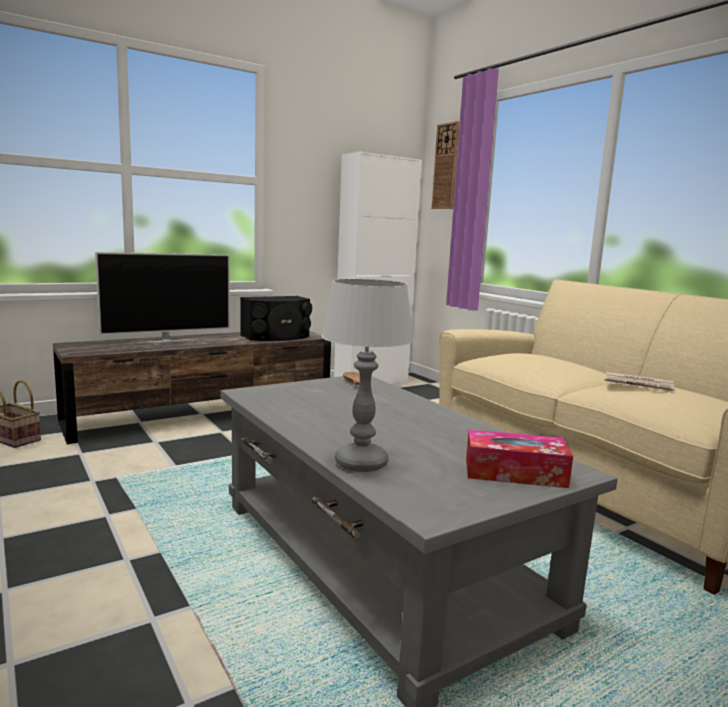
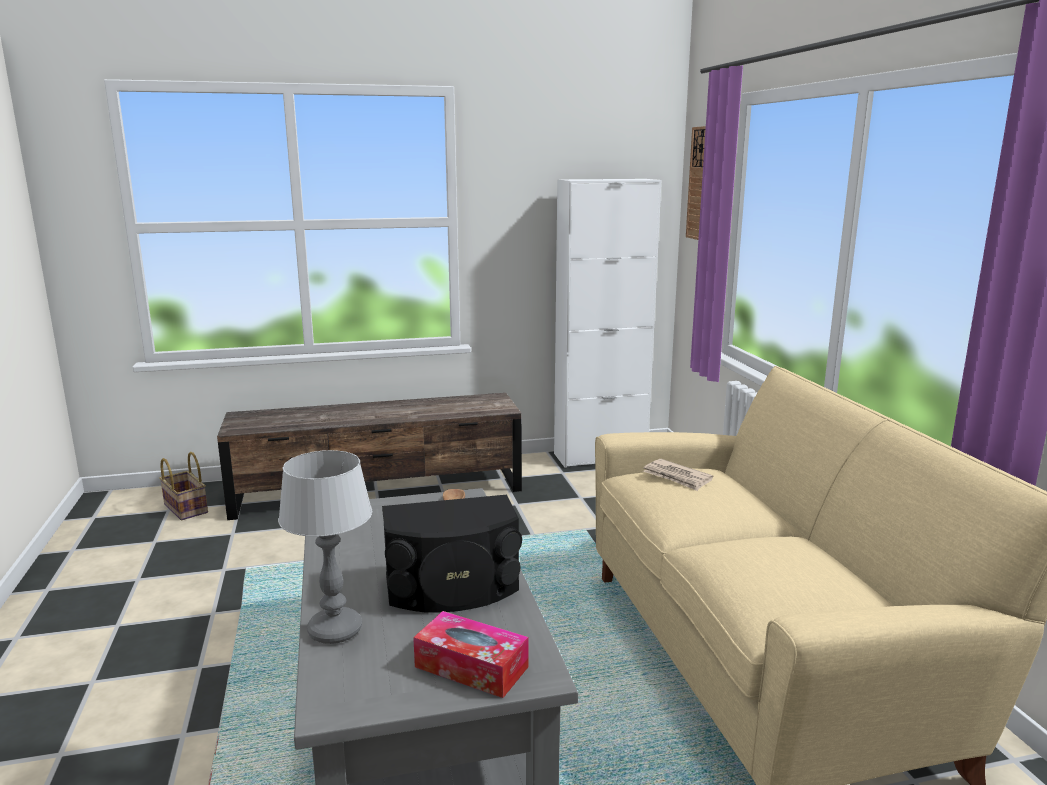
camera: 20 degrees right, 5 degrees up
(167, 341) = (335, 413): television -> none
(277, 336) = (460, 408): black speaker -> black speaker (452, 588)
(639, 385) = (756, 553): newspaper -> newspaper (677, 477)

